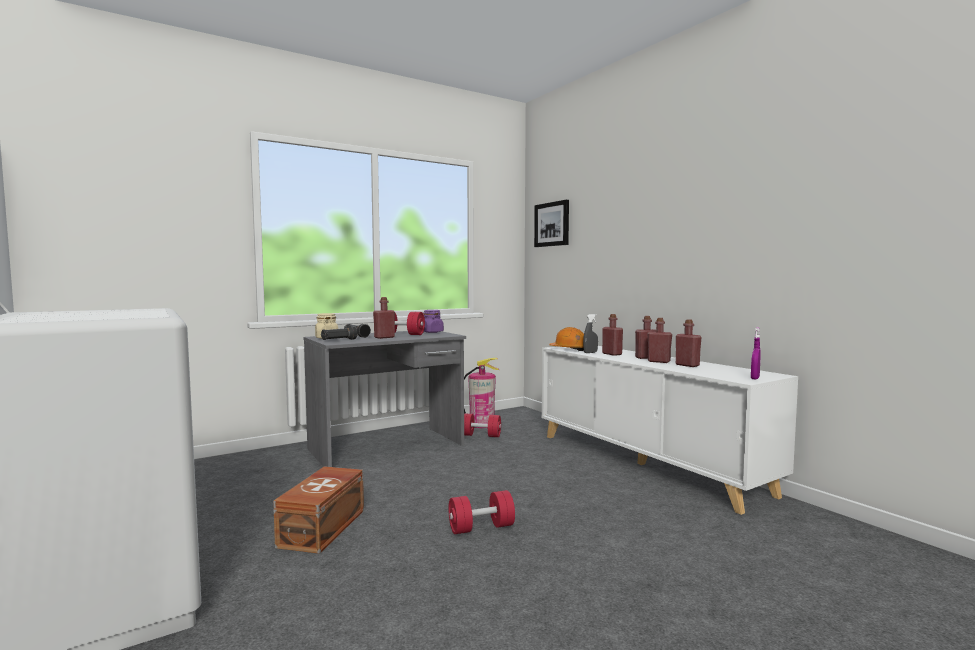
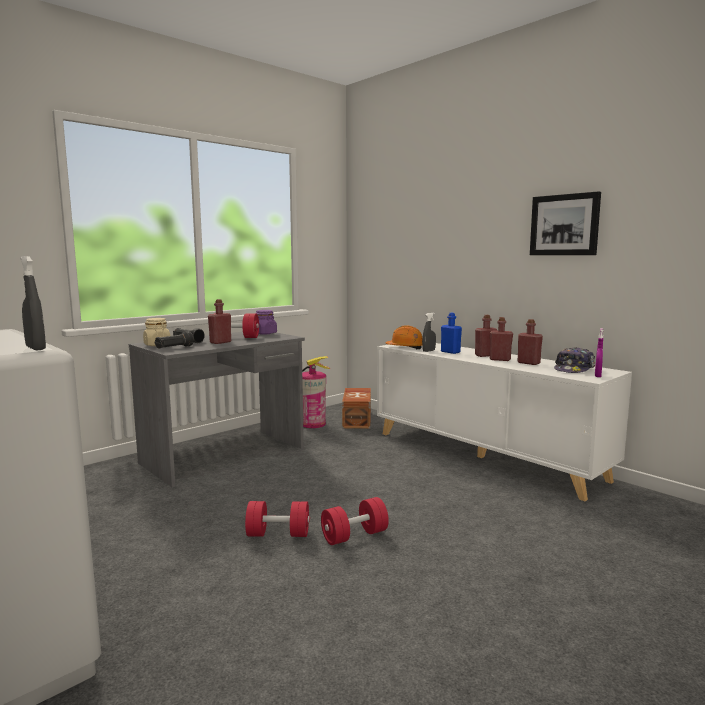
camera: 10 degrees left, 5 degrees up
(157, 316) = (35, 348): none -> grey spray bottle
(324, 527) = (193, 550): brown storage box -> brown storage box (358, 419)
(480, 435) = (316, 436): red dumbbell -> red dumbbell (278, 534)
(552, 224) = (378, 217): picture -> picture (564, 225)
(612, 354) = (450, 352): red bottle -> blue bottle
(733, 372) = (574, 369): none -> cap

